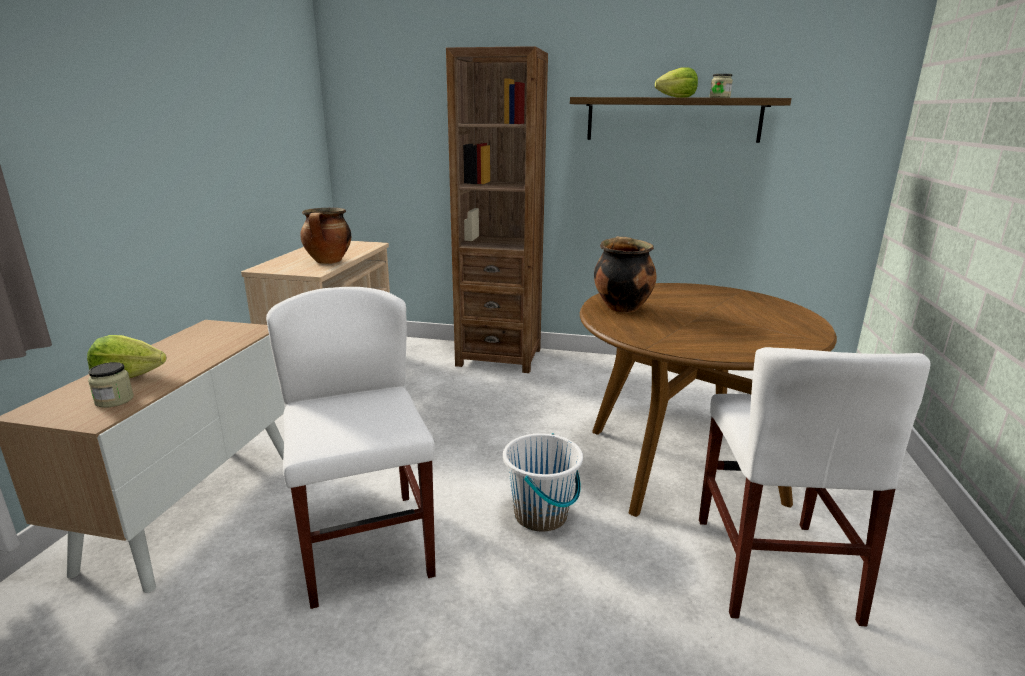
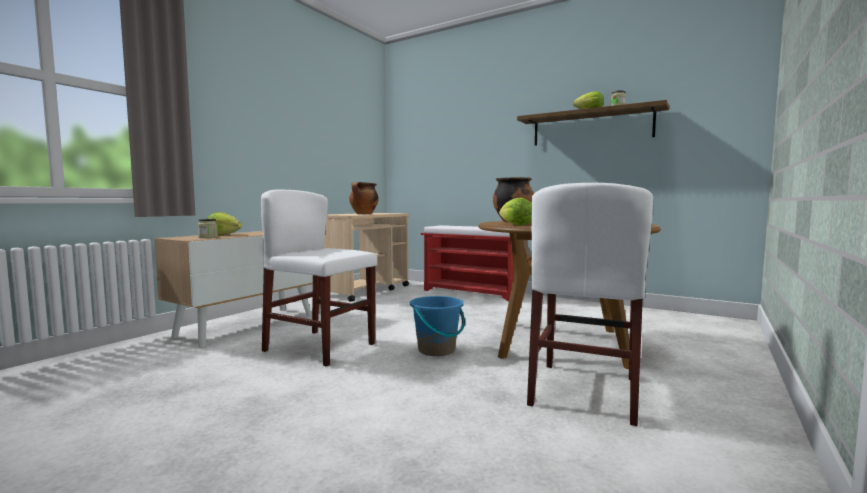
camera: 20 degrees right, 15 degrees down
(365, 546) = (320, 347): white chair -> white chair turned 60 degrees counterclockwise
(499, 357) = (473, 292): brown bookcase -> red bench
(541, 515) = (436, 350): white bucket -> blue bucket
(657, 336) = (515, 225): none -> lettuce

